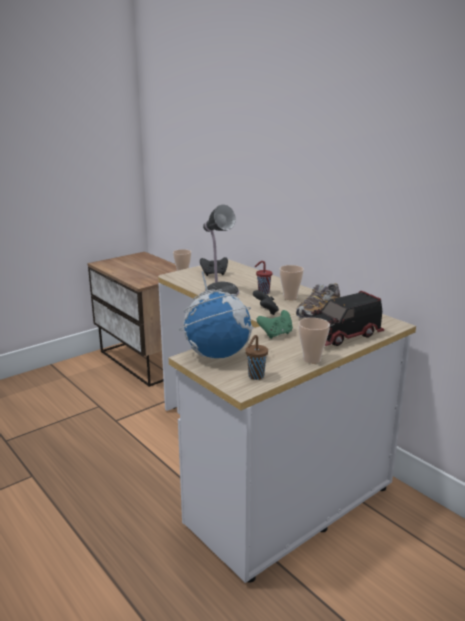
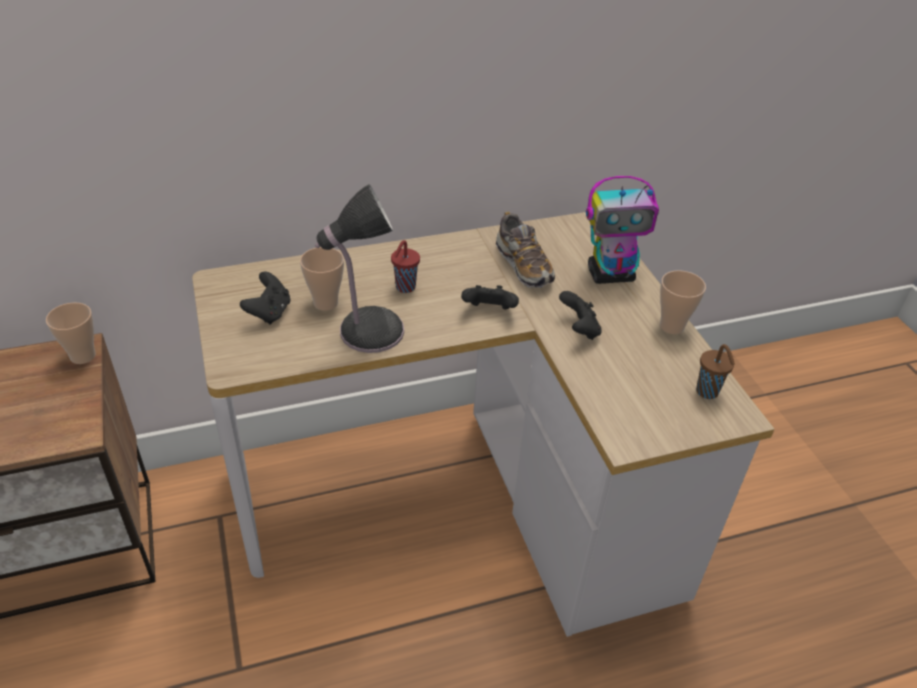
camera: 70 degrees left, 20 degrees up
(217, 354) = (625, 408): globe -> none
(276, 334) = (579, 329): green game controller -> black game controller
(290, 297) = (446, 269): cup -> cup (325, 303)
(343, 336) = (611, 275): toy truck -> toy robot

